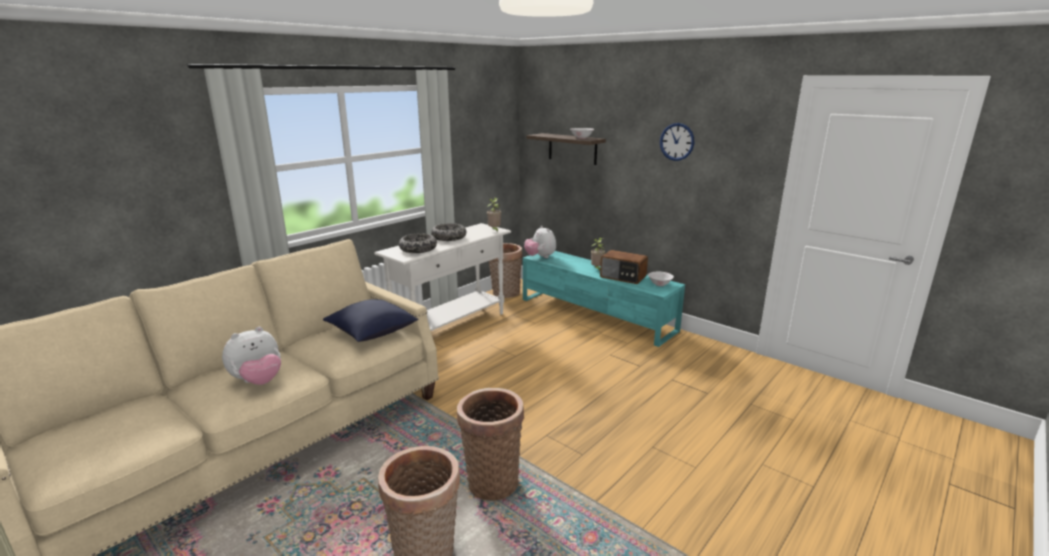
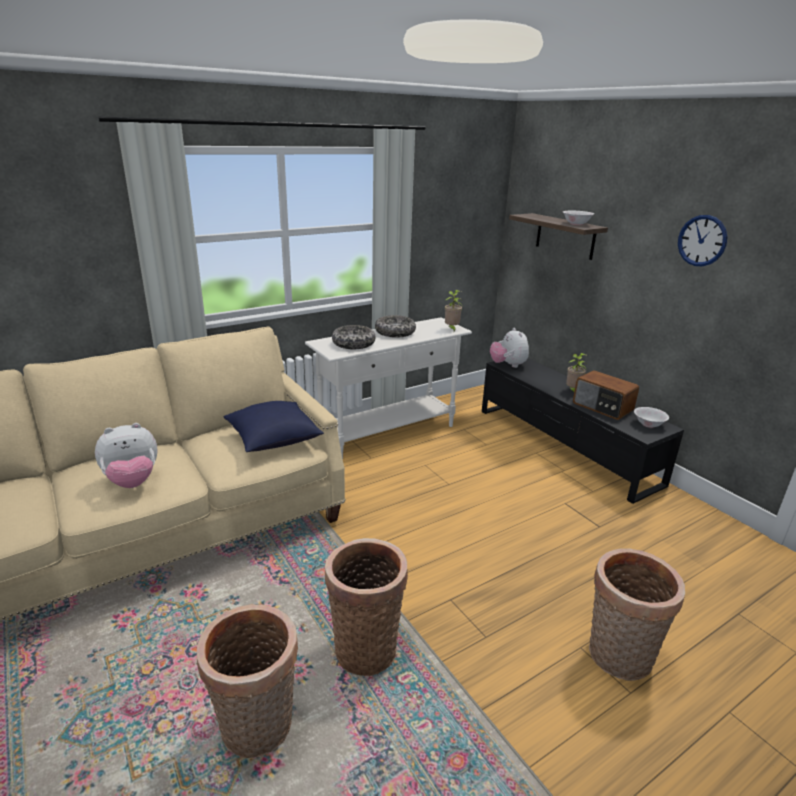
camera: 15 degrees right, 5 degrees up
(505, 294) = (463, 401): basket -> basket (617, 658)
(596, 315) = (565, 445): turquoise tv stand -> black tv stand

